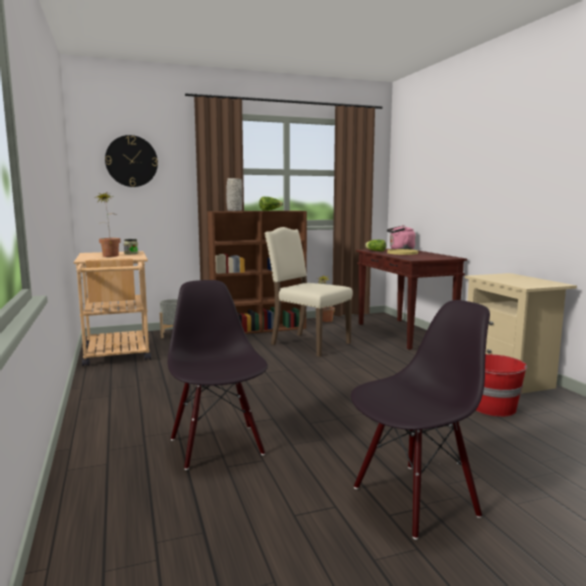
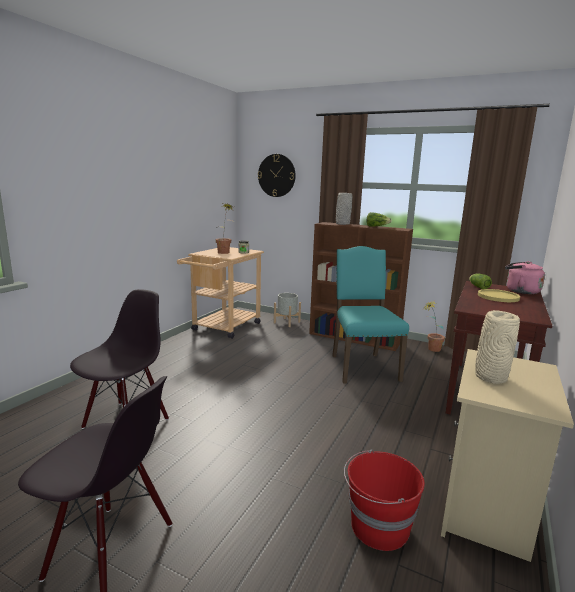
camera: 45 degrees right, 5 degrees up
(308, 344) = (362, 367): beige chair -> turquoise chair
(510, 281) = (490, 377): none -> beige vase

